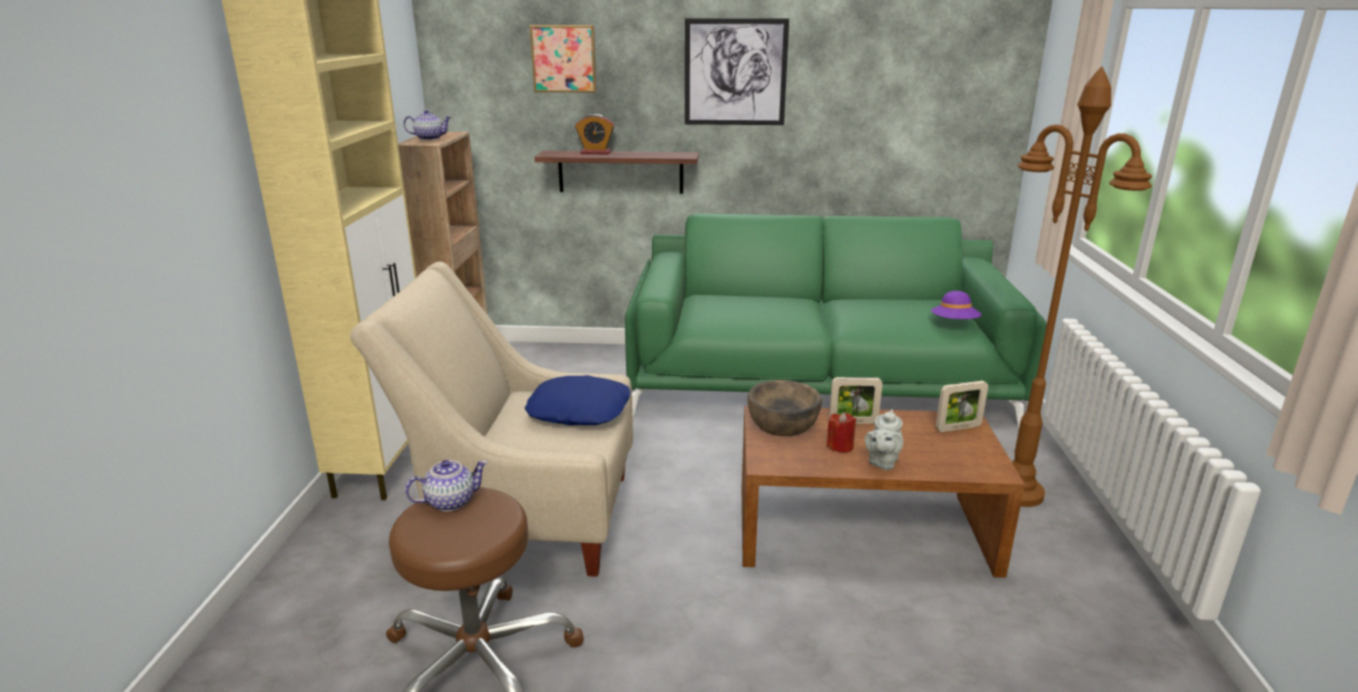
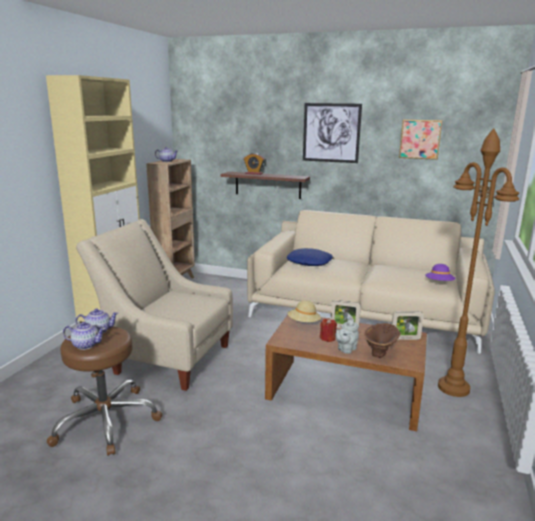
camera: 15 degrees right, 5 degrees down
(446, 537) = (85, 345): none -> teapot
(564, 58) = (241, 123): picture -> picture (420, 139)
(579, 410) = (196, 302): blue pillow -> blue pillow (309, 262)
(783, 423) = (303, 323): brown bowl -> beige hat
(817, 383) = (364, 313): green sofa -> beige sofa
(939, 459) = (381, 352): none -> brown vase

